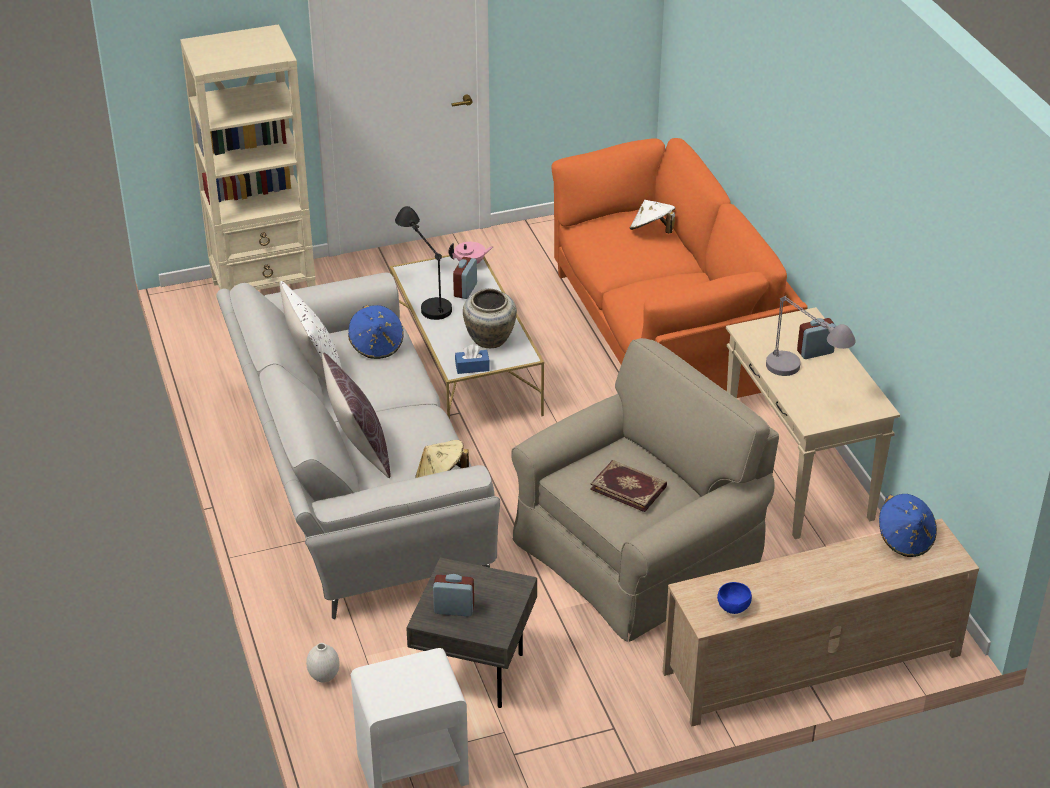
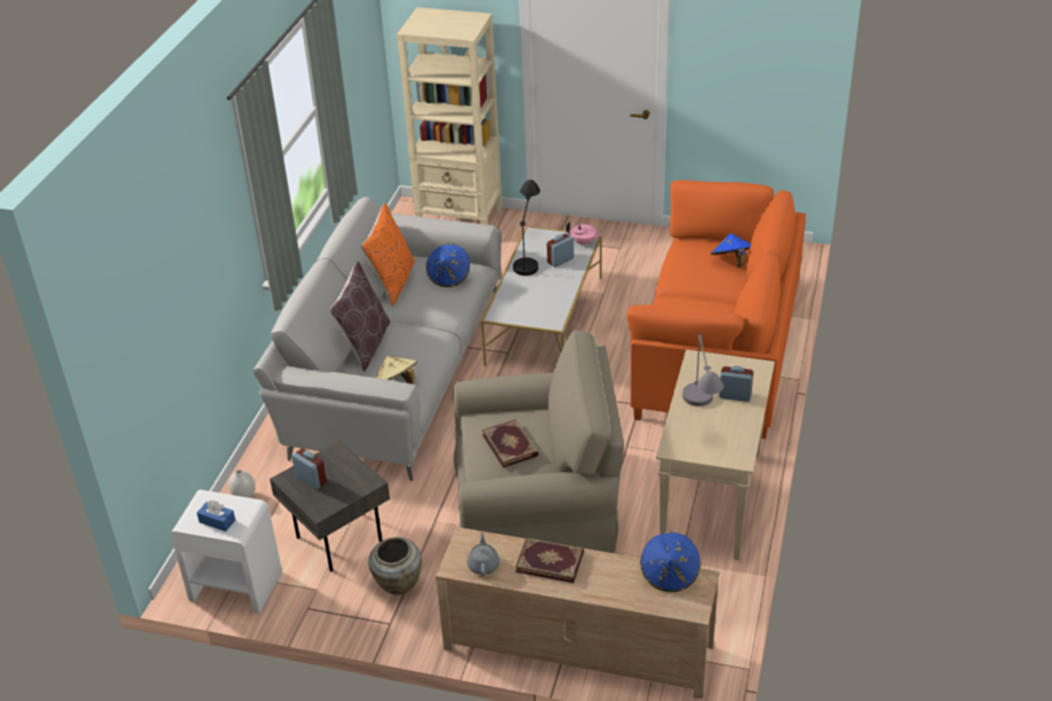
camera: 35 degrees right, 0 degrees up
(316, 374) = (392, 282): white pillow -> orange pillow
(472, 367) = (508, 317): blue tissue box -> blue tissue box (217, 521)
(489, 340) = (540, 302): beige vase -> beige vase (397, 584)
(652, 231) = (732, 262): white hat -> blue hat
(733, 607) = (483, 565): blue bowl -> grey teapot
(789, 576) = (550, 561): none -> book

